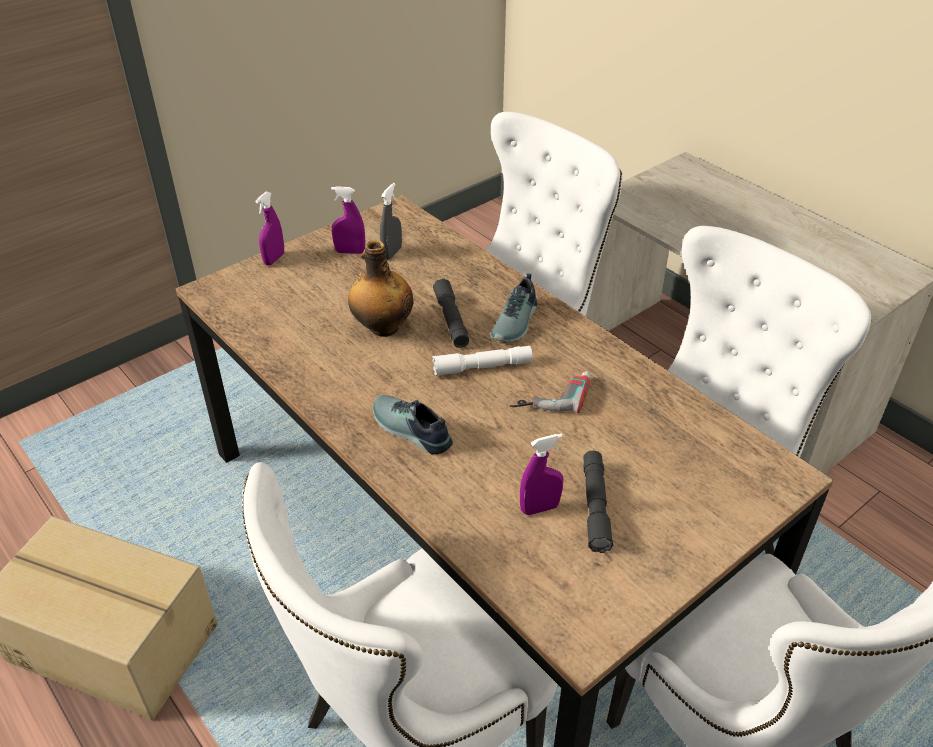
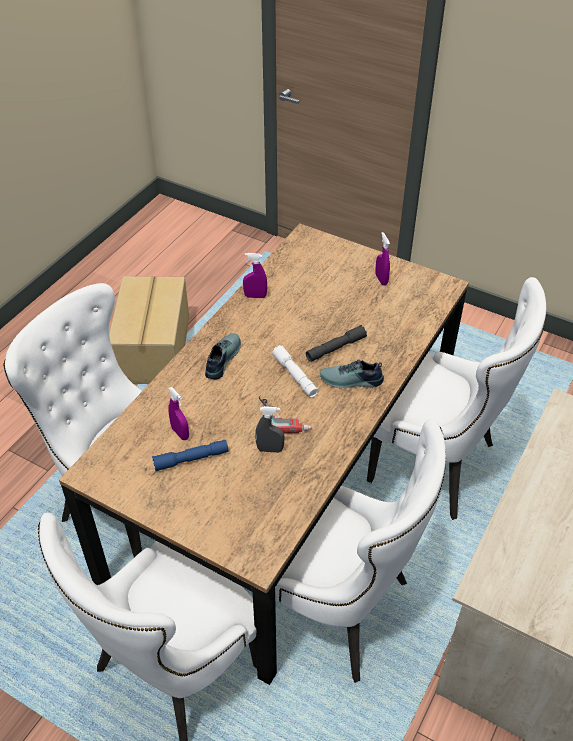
camera: 70 degrees right, 5 degrees up
(274, 259) = (351, 250): purple spray bottle -> purple spray bottle (255, 296)
(382, 327) = (310, 319): bottle -> none
(392, 253) = (392, 299): grey spray bottle -> grey spray bottle (270, 449)
(595, 506) = (191, 459): grey flashlight -> blue flashlight

